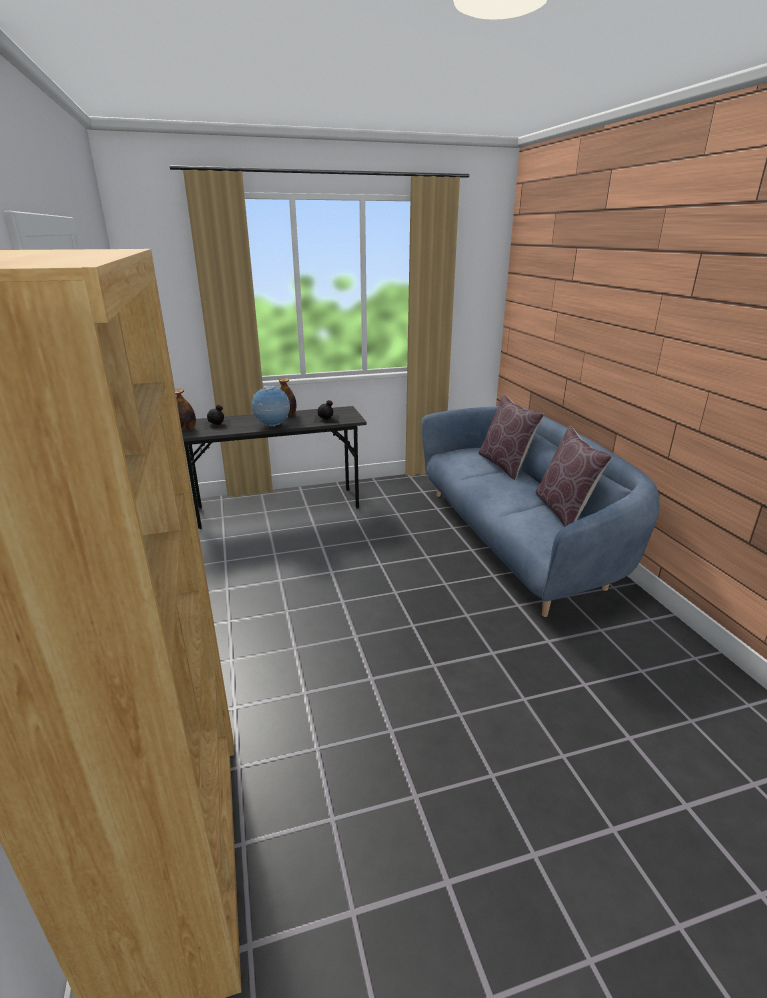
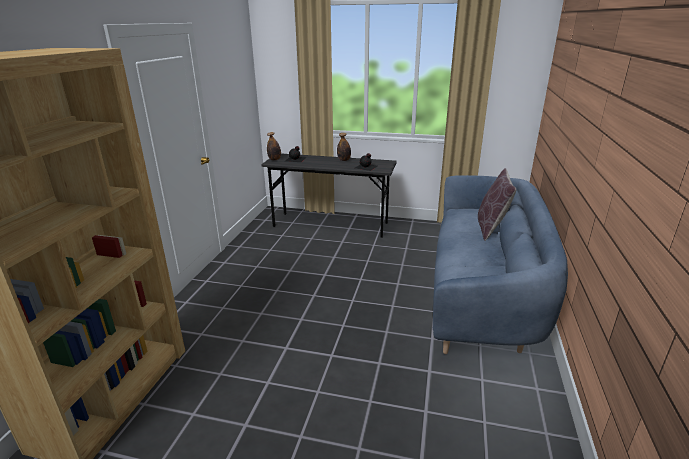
camera: 30 degrees right, 0 degrees up
(272, 426) = (326, 165): globe -> none
(564, 511) = (498, 274): brown pillow -> none

